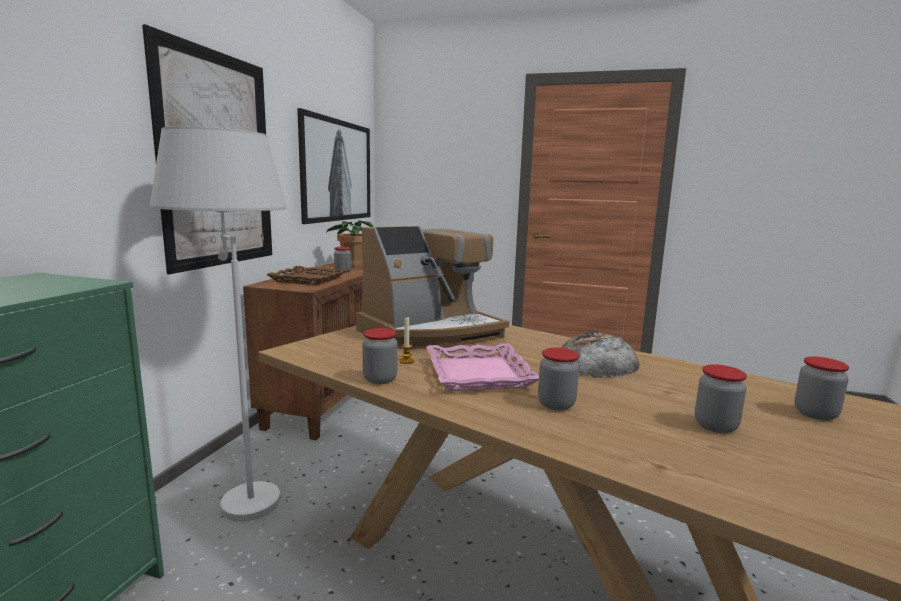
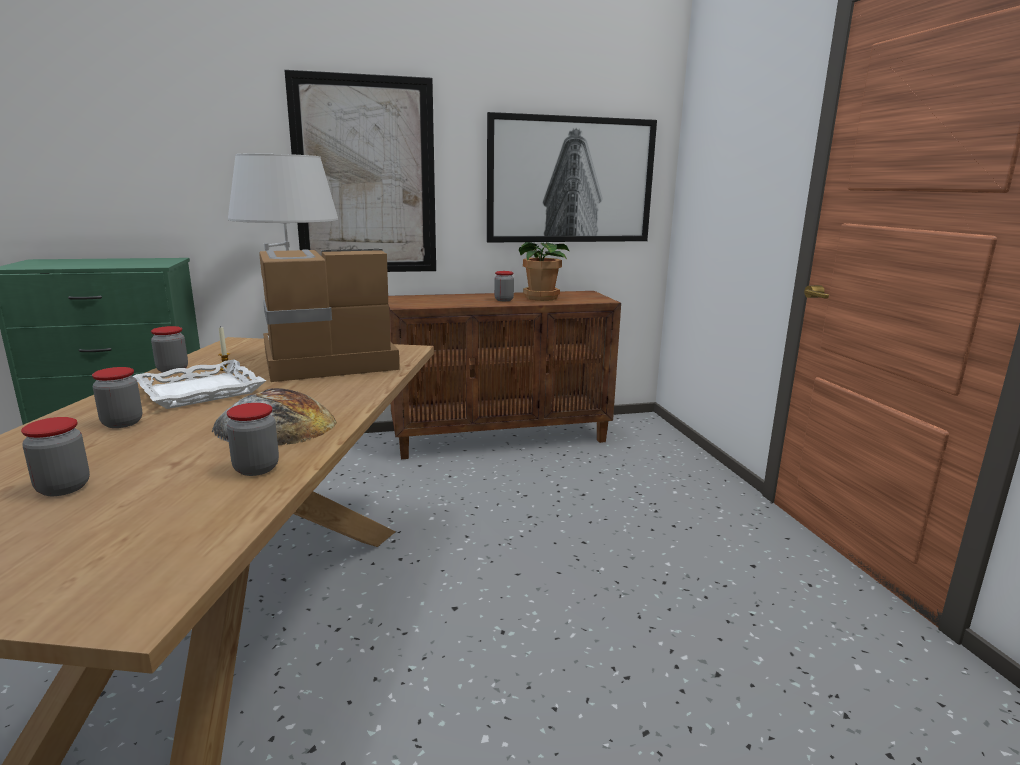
camera: 60 degrees right, 5 degrees up
(308, 279) = (442, 300): brown tray -> none
(430, 333) = (326, 361): coffee machine -> coffee machine turned 135 degrees clockwise
(479, 374) = (200, 391): pink tray -> white tray
(815, 414) = (106, 548): jar -> jar (256, 468)

